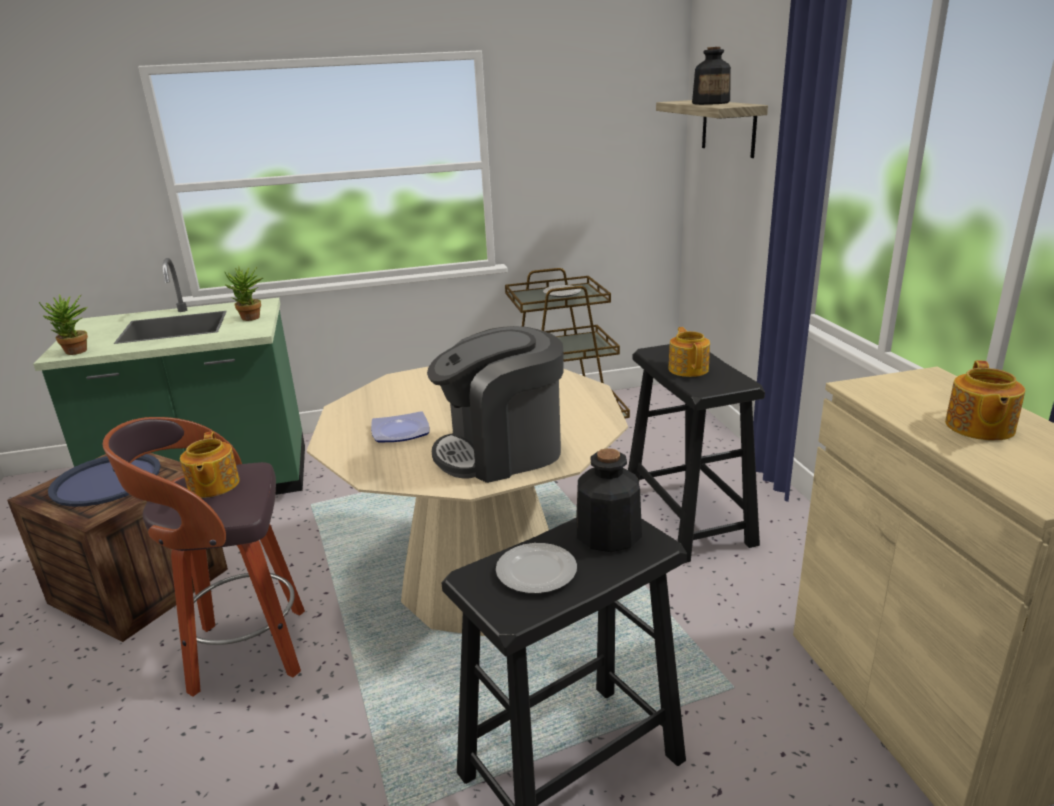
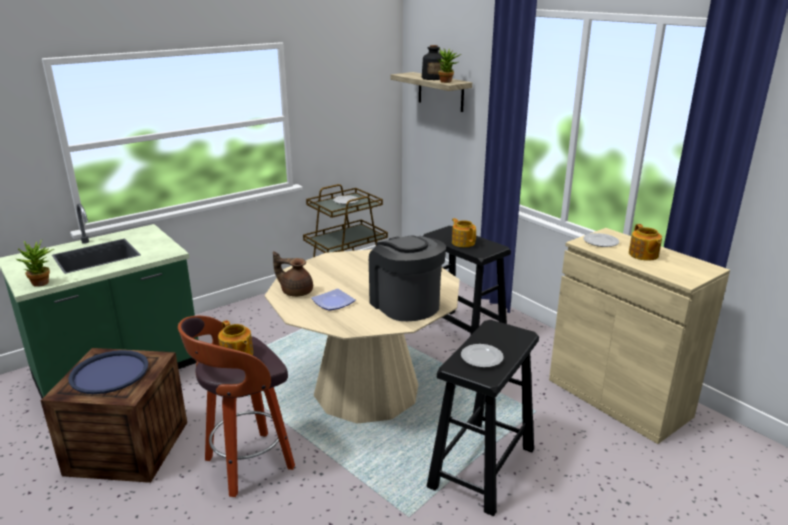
camera: 25 degrees left, 0 degrees up
(251, 319) = (155, 242): potted plant -> potted plant (447, 82)
(368, 408) = (296, 291): none -> brown teapot
(502, 451) = (405, 304): coffee machine -> coffee machine turned 105 degrees clockwise
(608, 534) = (499, 334): bottle -> none
(901, 391) = (601, 242): none -> plate

